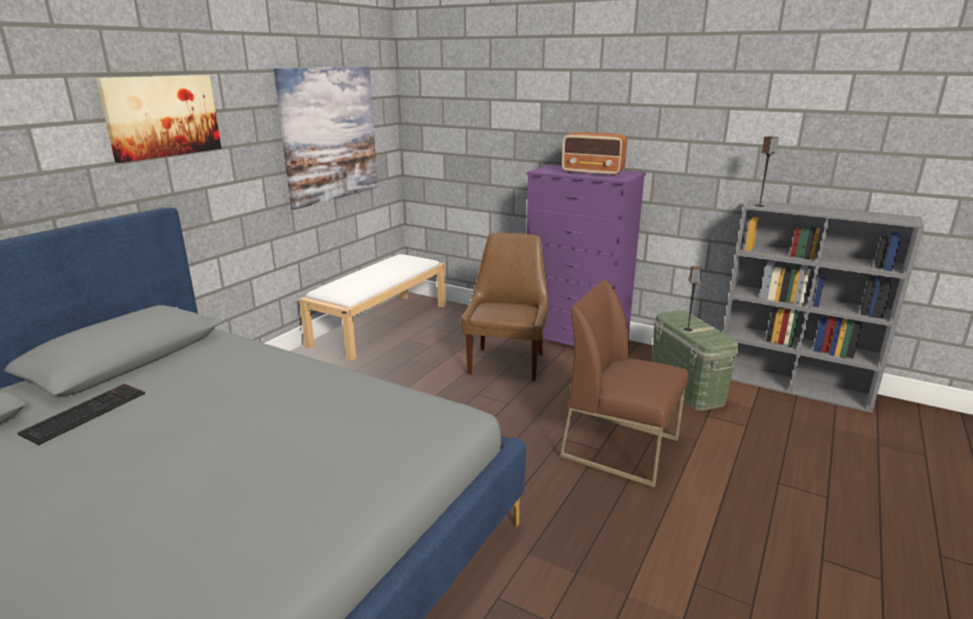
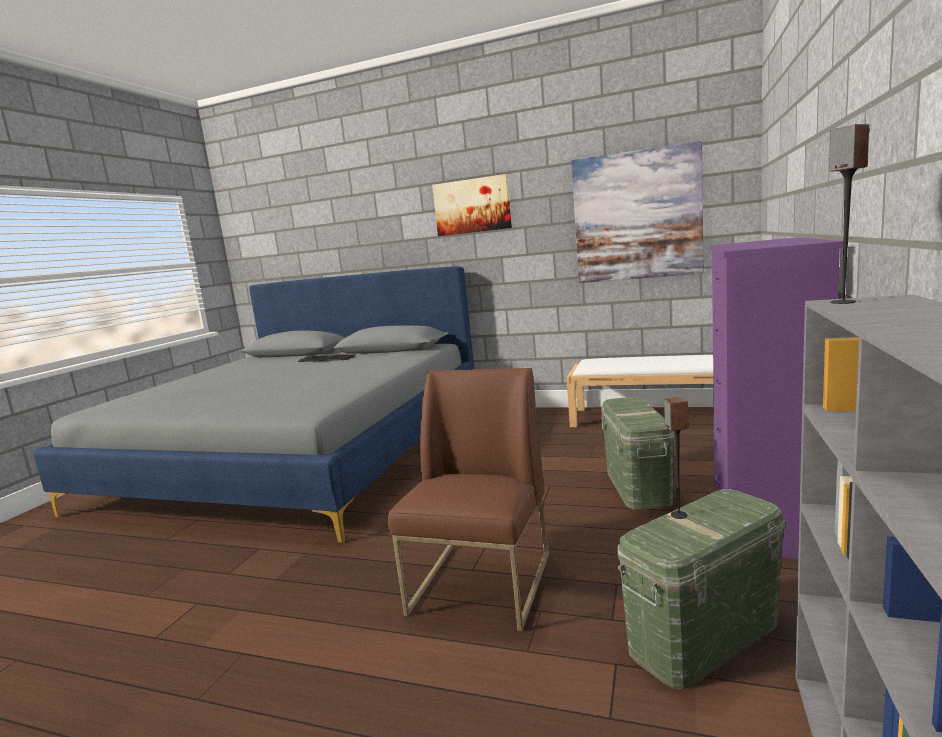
camera: 80 degrees right, 10 degrees down
(507, 362) = (637, 486): brown chair -> green storage box
(593, 172) = (764, 243): radio -> none

